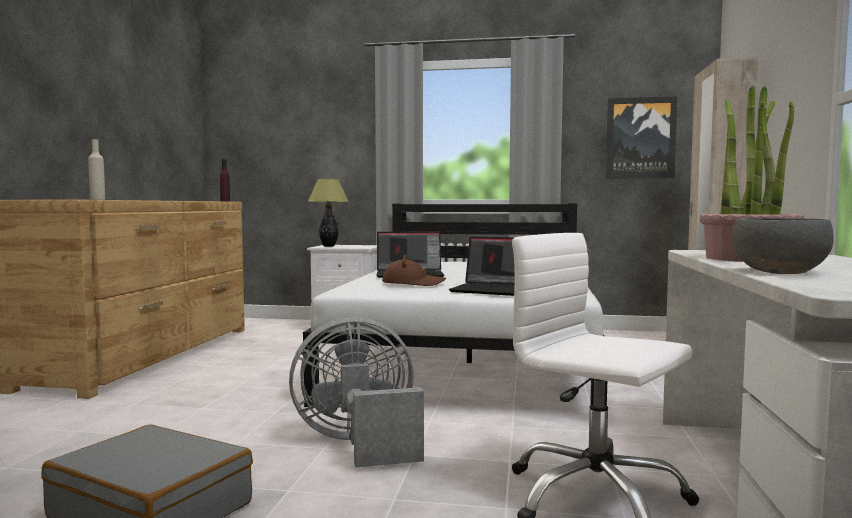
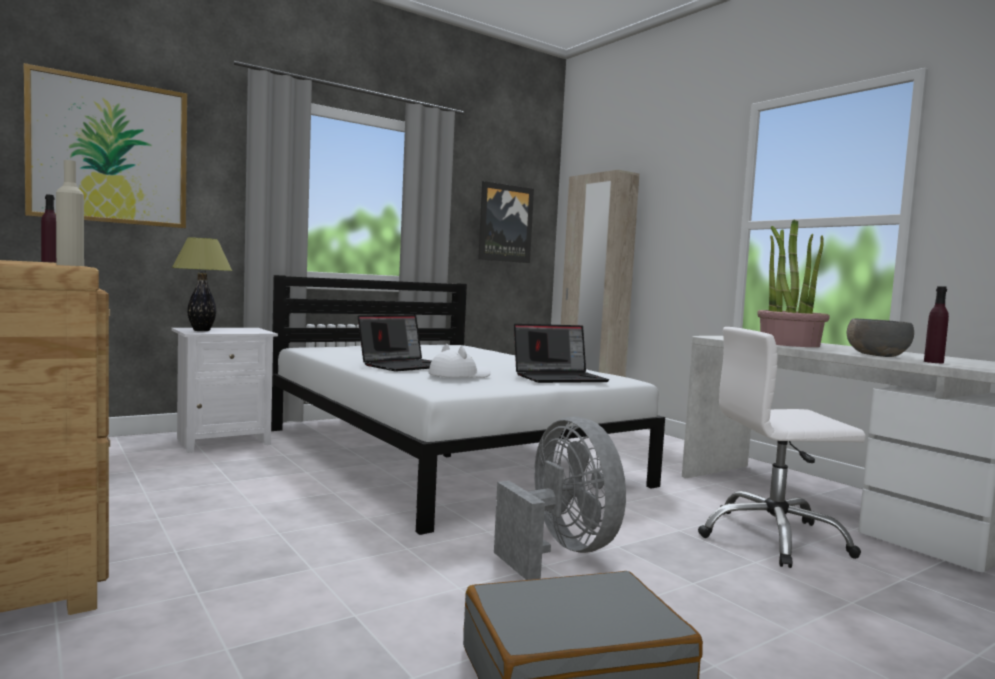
camera: 45 degrees left, 0 degrees up
(295, 126) = (109, 152): none -> picture
(359, 444) = (560, 552): grey fan -> grey fan turned 120 degrees clockwise
(413, 283) = (459, 376): brown hat -> white hat
(808, 281) = (933, 362): none -> purple bottle

